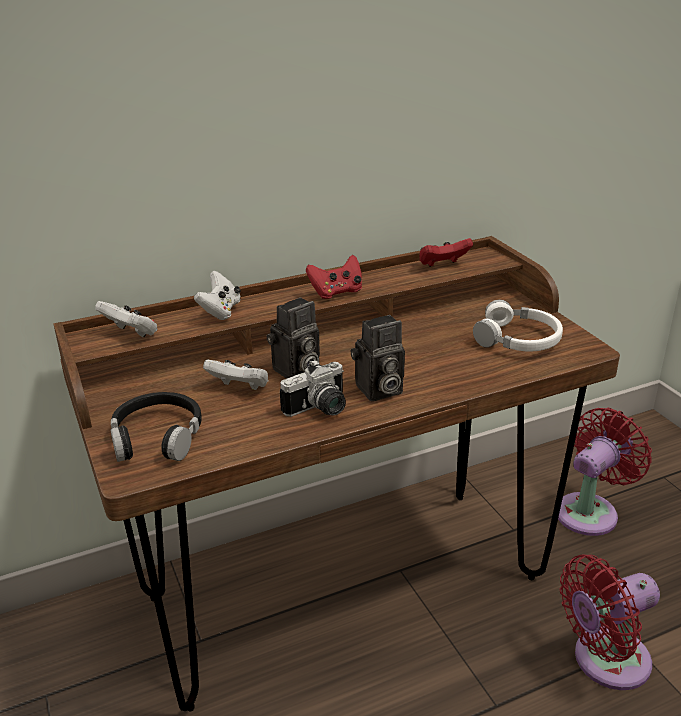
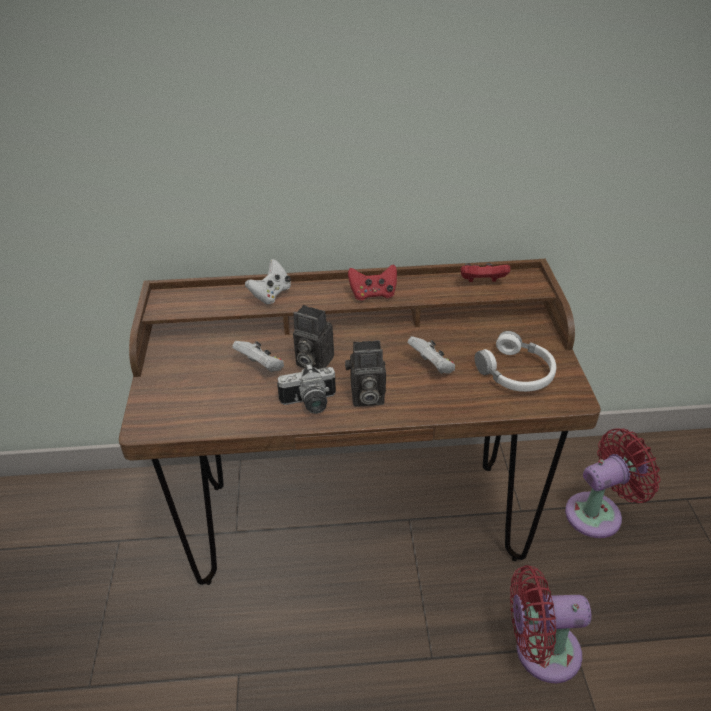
camera: 20 degrees right, 10 degrees up
(131, 334) = (194, 302): white game controller -> white game controller (432, 367)
(157, 437) = (179, 398): black headphones -> none
(296, 372) = (312, 361): camera -> camera turned 45 degrees clockwise

